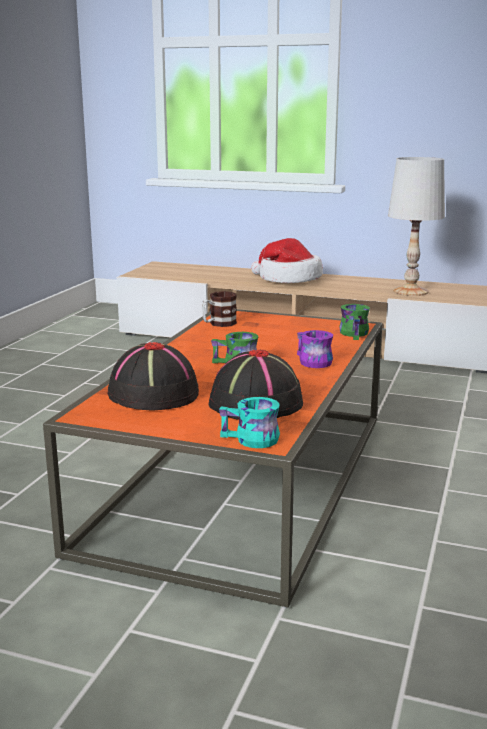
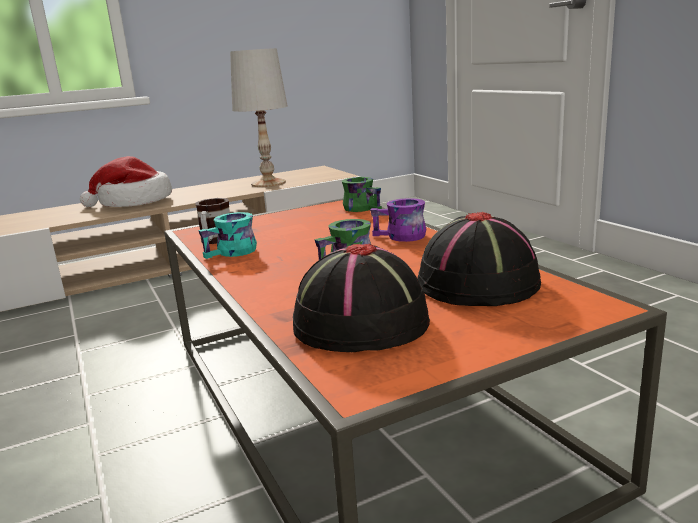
camera: 45 degrees left, 0 degrees up
(250, 440) = (586, 314): turquoise mug -> turquoise mug (233, 253)

